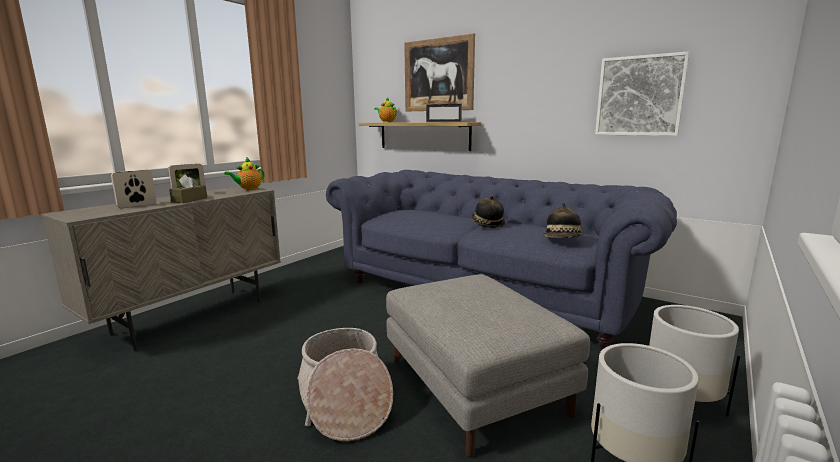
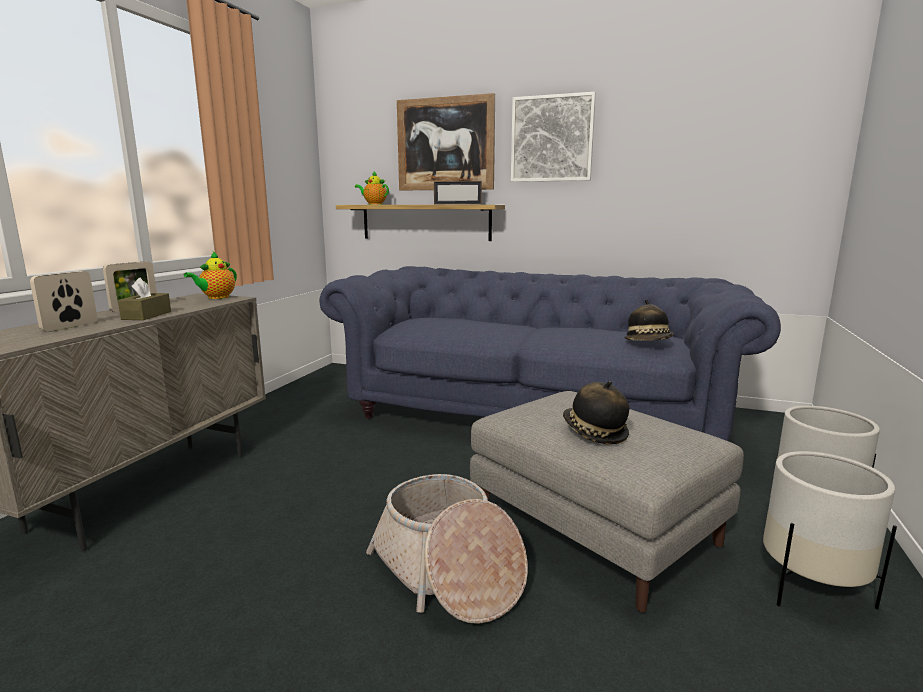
camera: 15 degrees left, 0 degrees up
(487, 224) = (543, 330): hat -> hat (593, 433)
(639, 96) = (698, 175): picture -> picture (552, 139)

